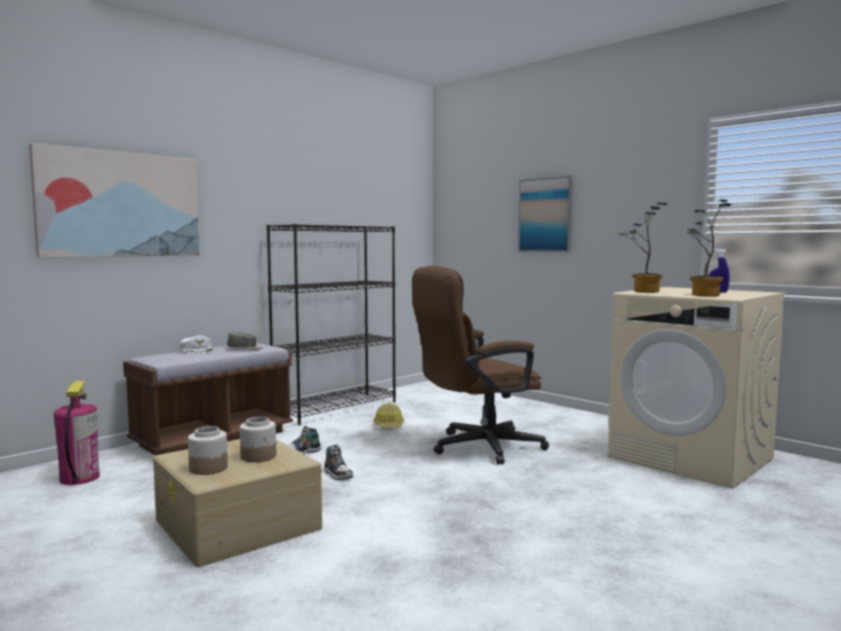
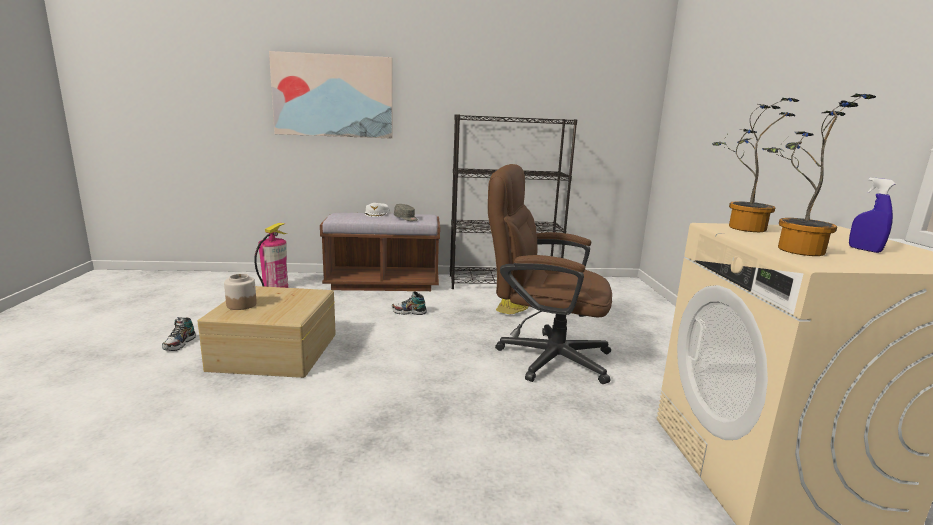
camera: 40 degrees right, 10 degrees up
(259, 456) = (283, 306): jar -> none
(338, 474) = (396, 339): shoe -> shoe (179, 344)
(545, 215) = (749, 111): picture -> none

